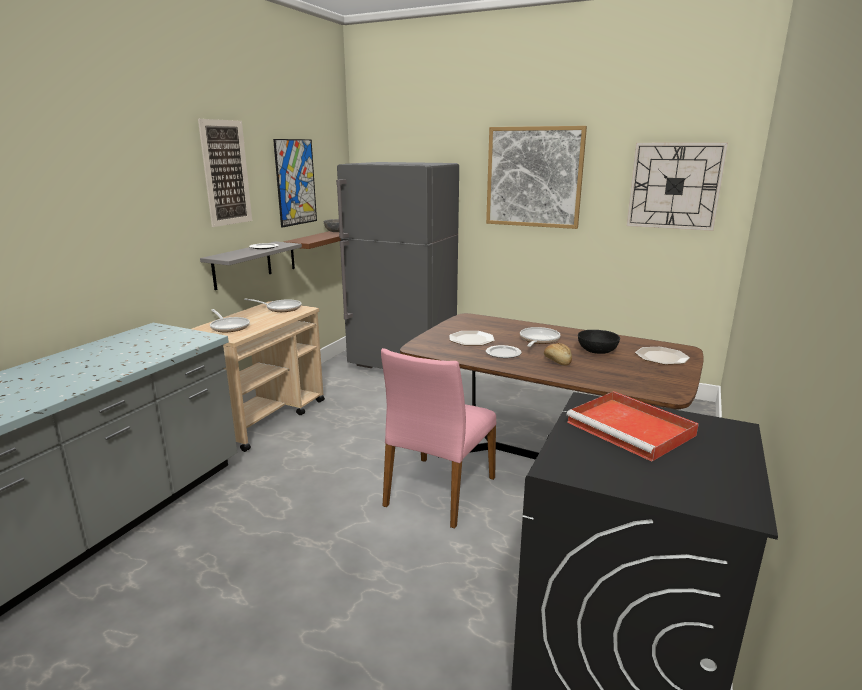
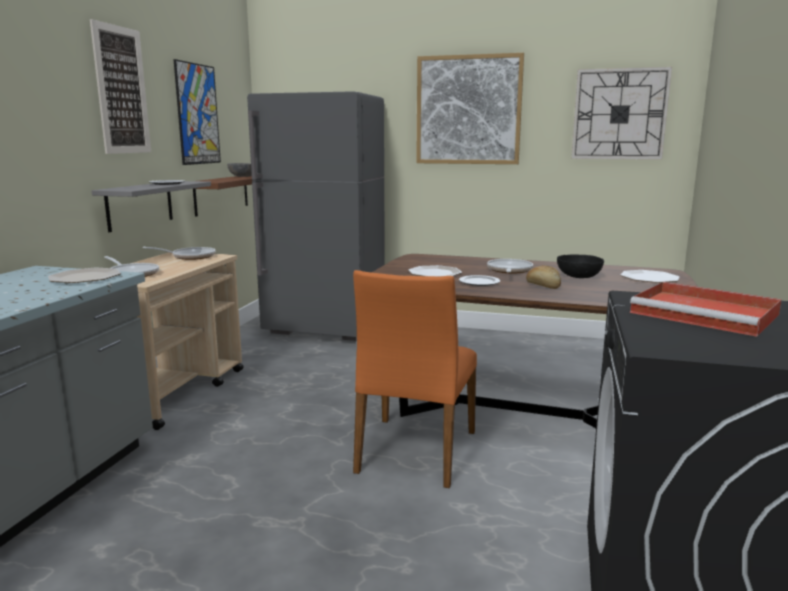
camera: 10 degrees left, 5 degrees down
(182, 339) = (84, 277): none -> plate
(438, 491) = (414, 451): pink chair -> orange chair

